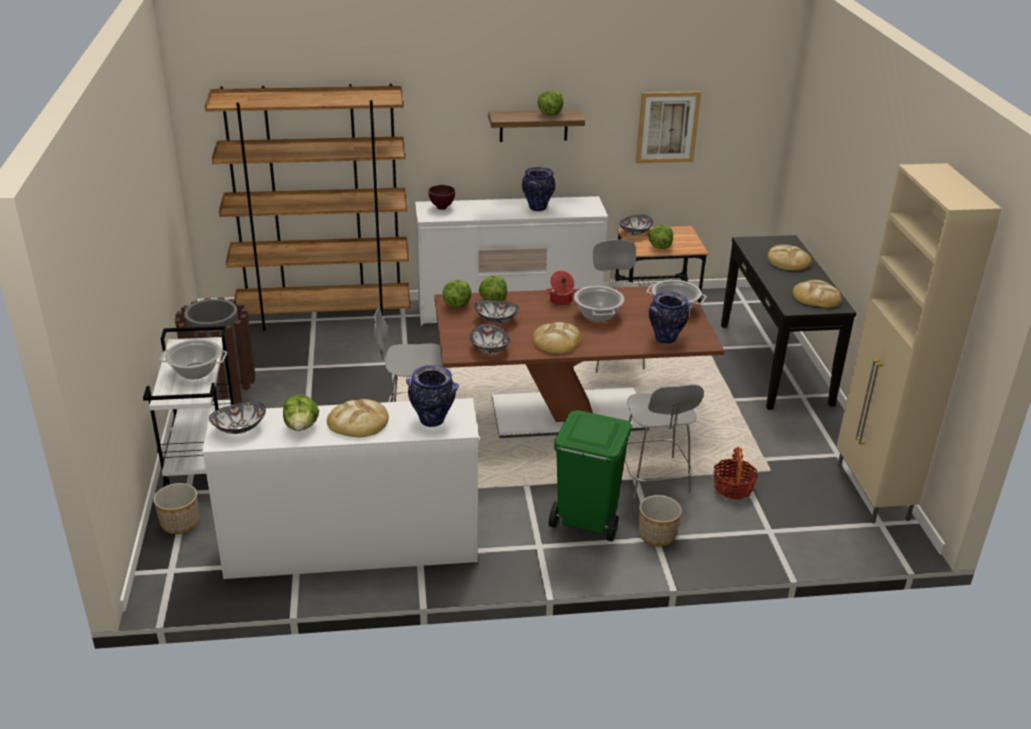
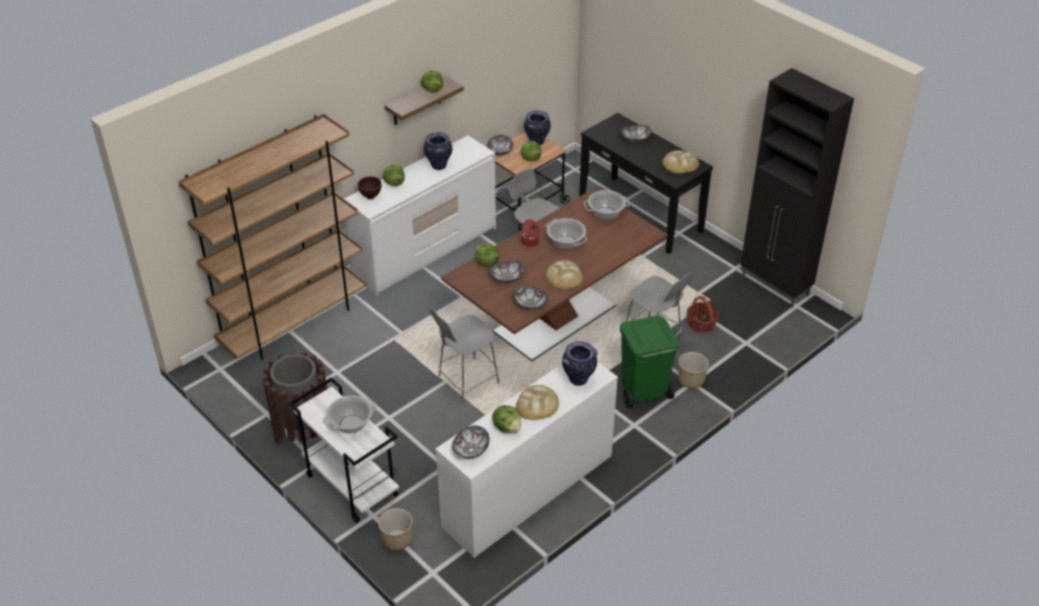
camera: 35 degrees left, 10 degrees up
(457, 305) = (467, 278): lettuce -> lettuce (394, 183)
(666, 339) = (626, 242): vase -> vase (537, 142)
(667, 127) = (504, 63): picture -> none
(788, 261) = (635, 139): bread -> bowl
(871, 493) = (775, 287): beige cabinet -> black cabinet

